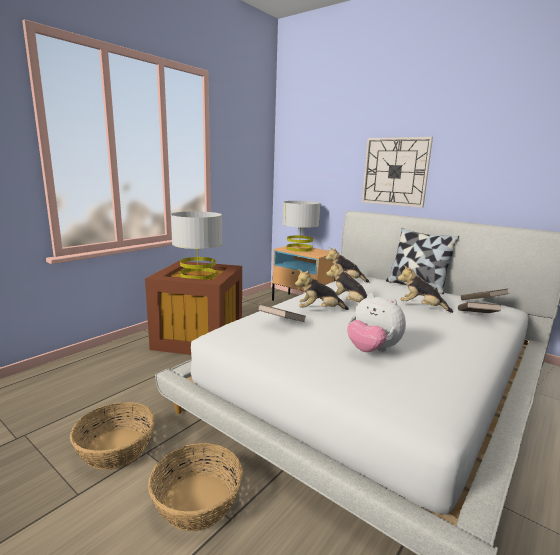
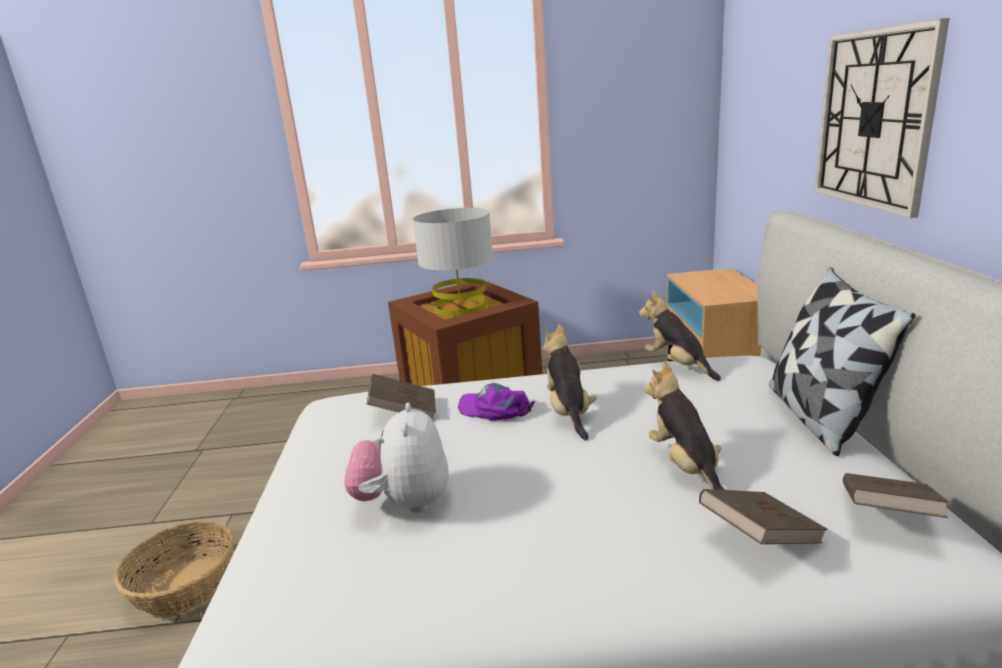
camera: 50 degrees right, 5 degrees up
(115, 448) = (222, 496): basket -> none
(299, 248) = (715, 279): grey table lamp -> none
(319, 310) = (495, 409): plush toy -> purple cap

